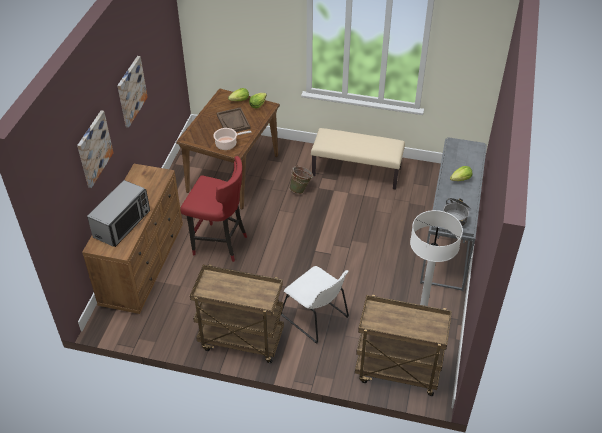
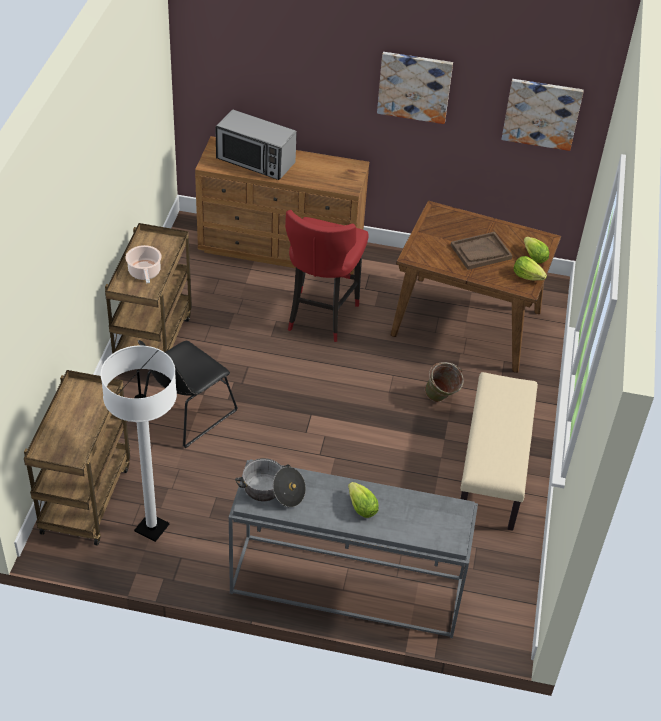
camera: 85 degrees right, 0 degrees up
(94, 148) = (295, 68): picture -> picture (541, 113)
(227, 144) = (427, 248): cooking pot -> cooking pot (144, 273)
(316, 317) = (185, 414): white chair -> black chair

